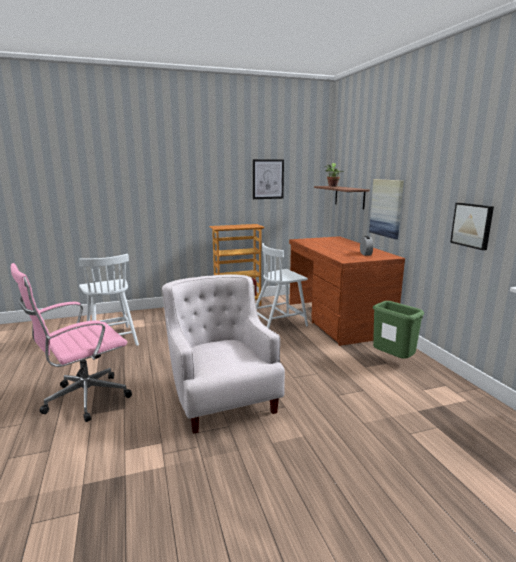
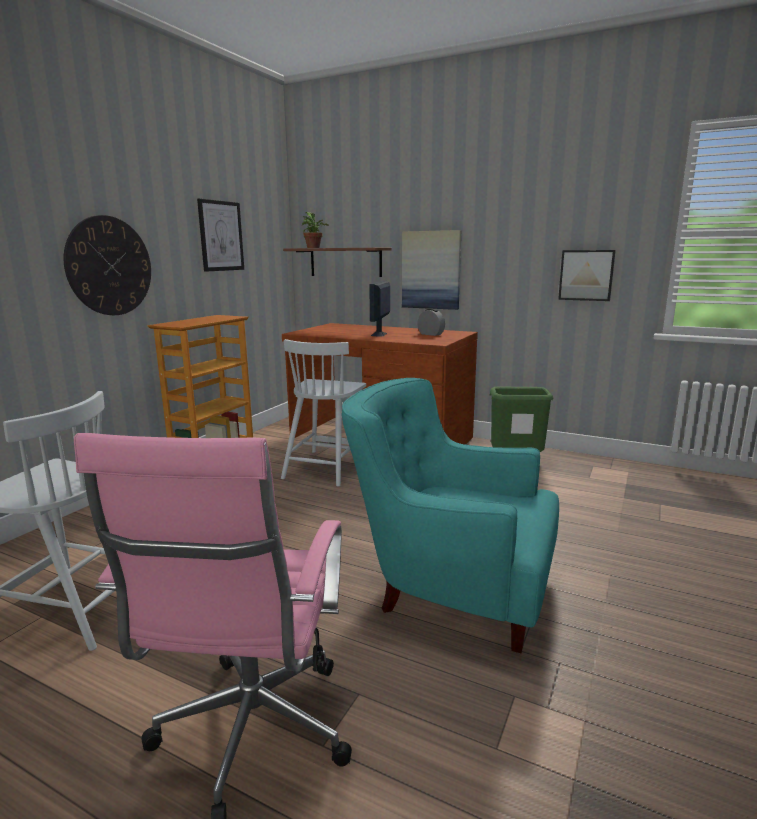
camera: 45 degrees left, 0 degrees up
(193, 196) = (109, 266): none -> wall clock
(222, 396) = (450, 586): white armchair -> turquoise armchair
(334, 248) = (379, 334): none -> monitor

